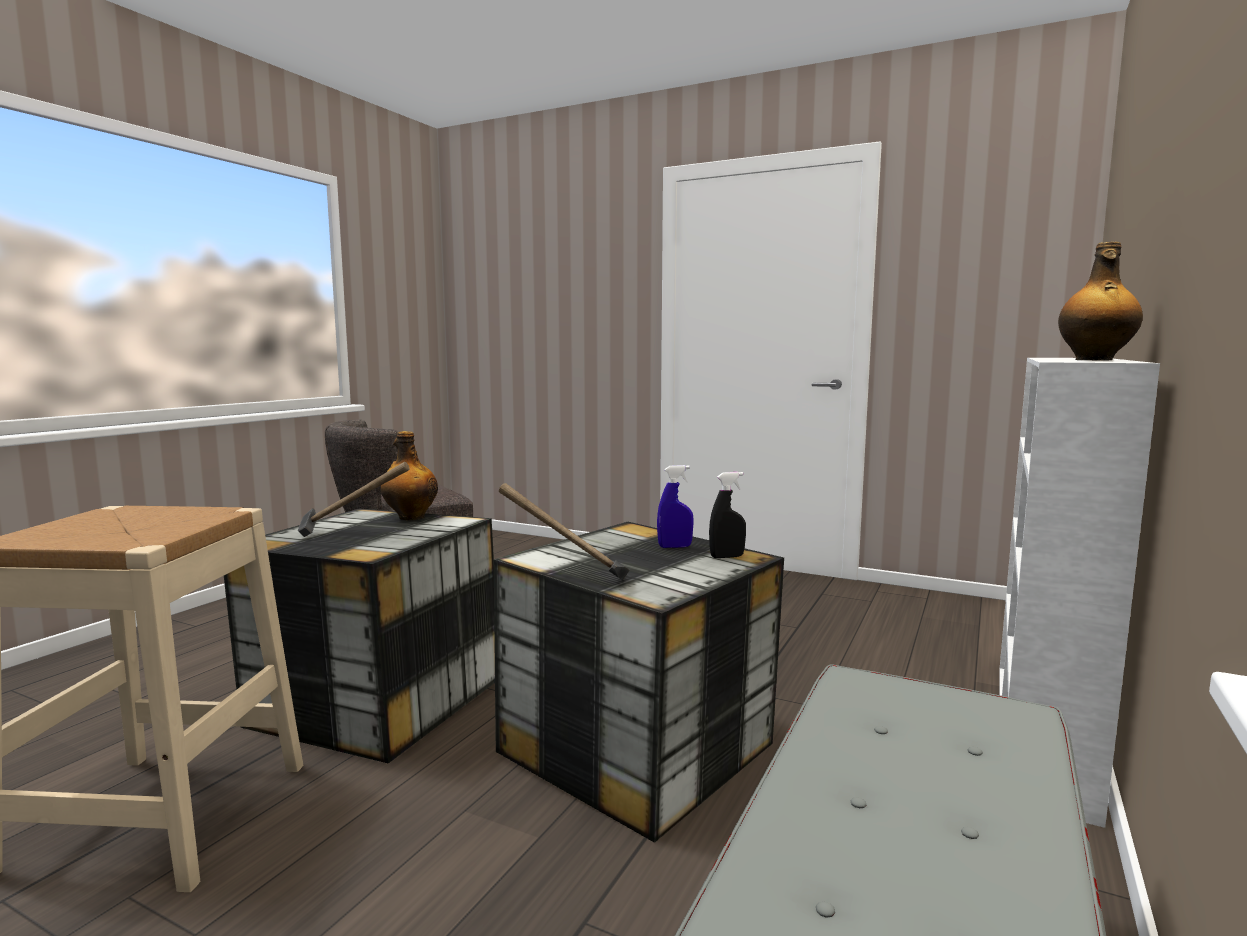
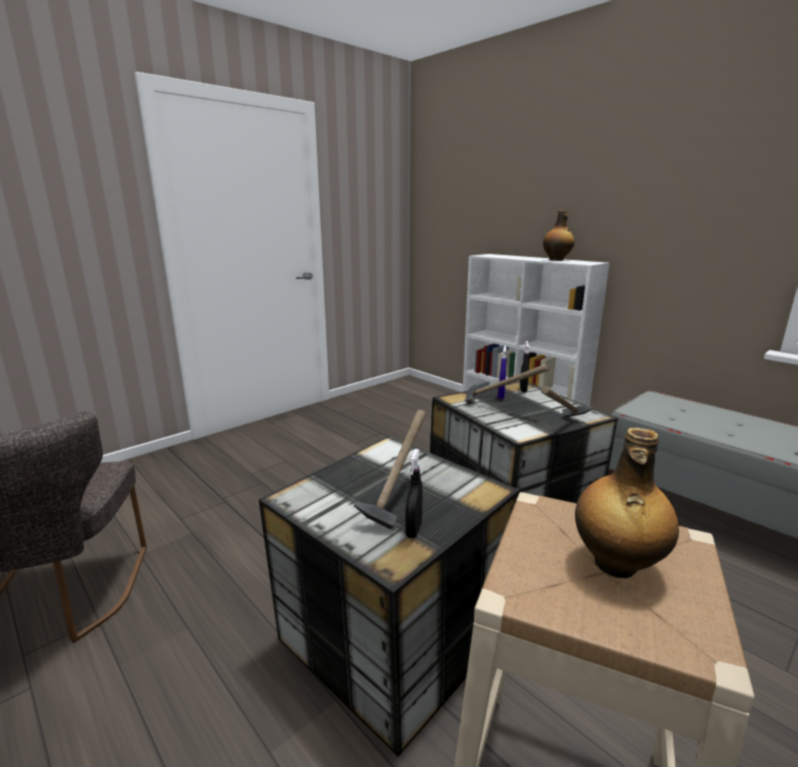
camera: 70 degrees left, 10 degrees up
(300, 541) = (413, 530): none -> black spray bottle
(410, 517) = (351, 469): bottle -> bottle (615, 565)
(620, 547) = (499, 407): none -> hammer

